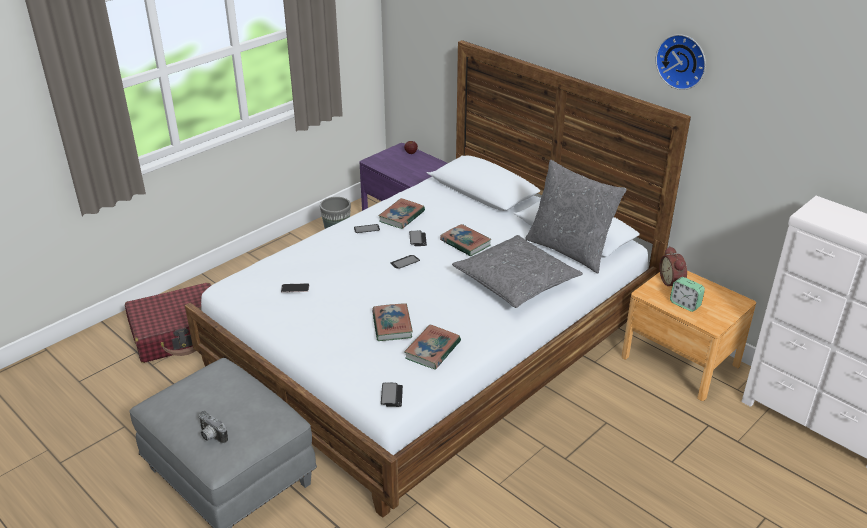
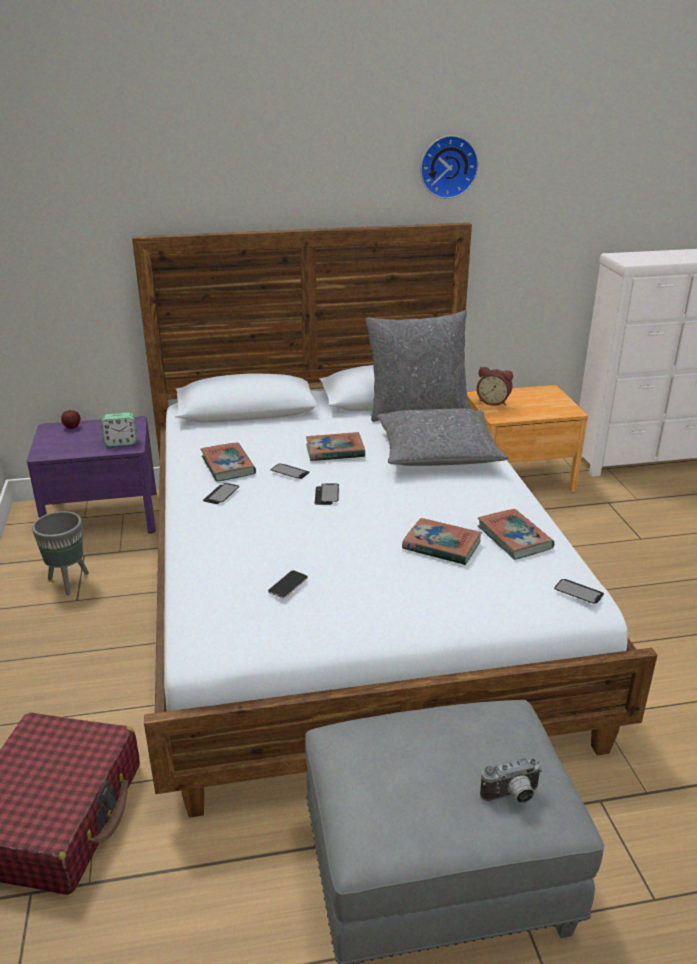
camera: 55 degrees left, 5 degrees down
(685, 304) = (531, 409): alarm clock -> alarm clock (121, 442)

